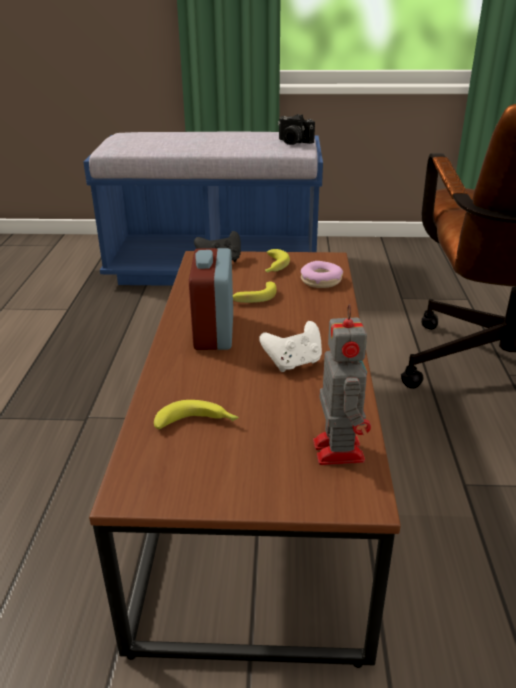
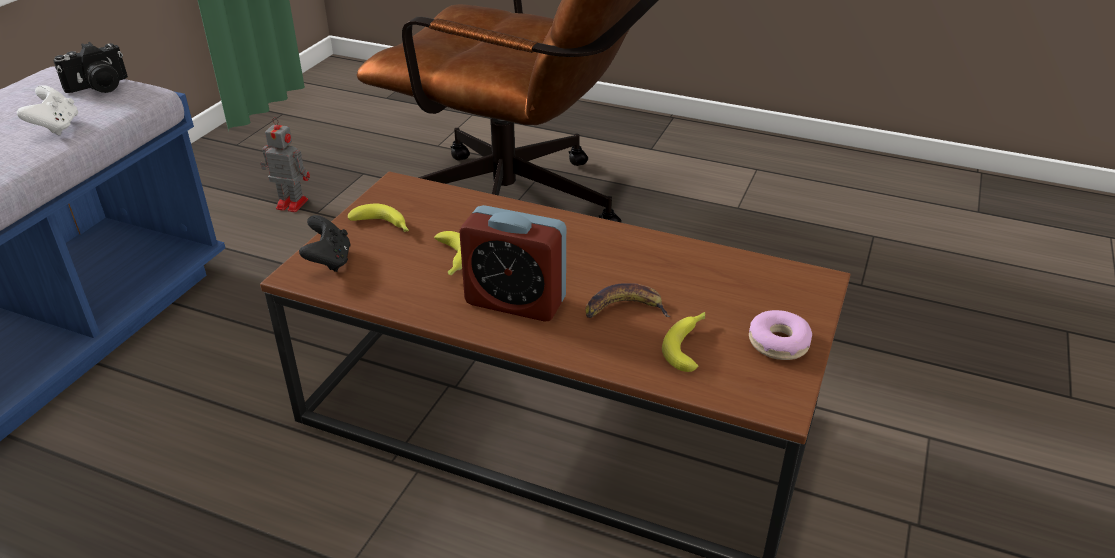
camera: 70 degrees left, 5 degrees up
(232, 381) = (624, 309): none -> banana
(293, 363) = (611, 265): white game controller -> white game controller (56, 127)
(321, 281) = (449, 205): donut -> donut (778, 343)
(337, 448) = (755, 275): toy robot -> toy robot (290, 204)

